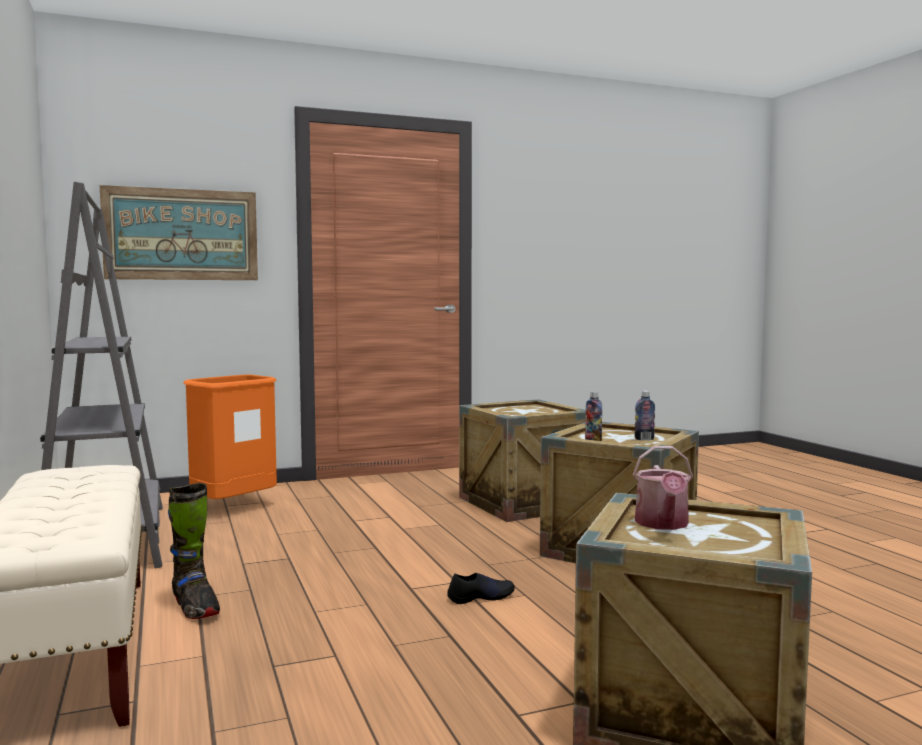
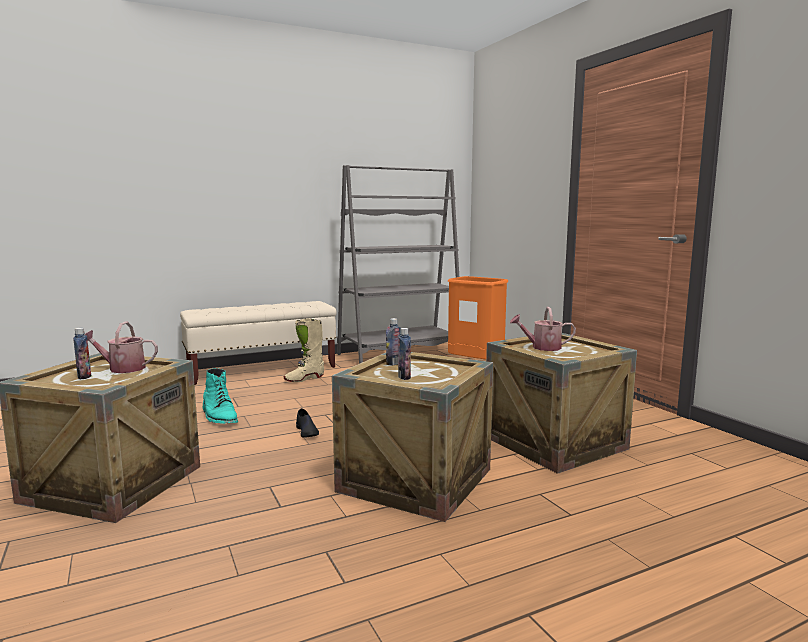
camera: 85 degrees right, 5 degrees up
(181, 234) = (515, 178): picture -> none
(195, 608) = (304, 379): black boot -> beige boot
(390, 666) = (219, 416): none -> turquoise boot
(520, 413) = (542, 347): none -> watering can
(721, 537) = (84, 377): none -> bottle

